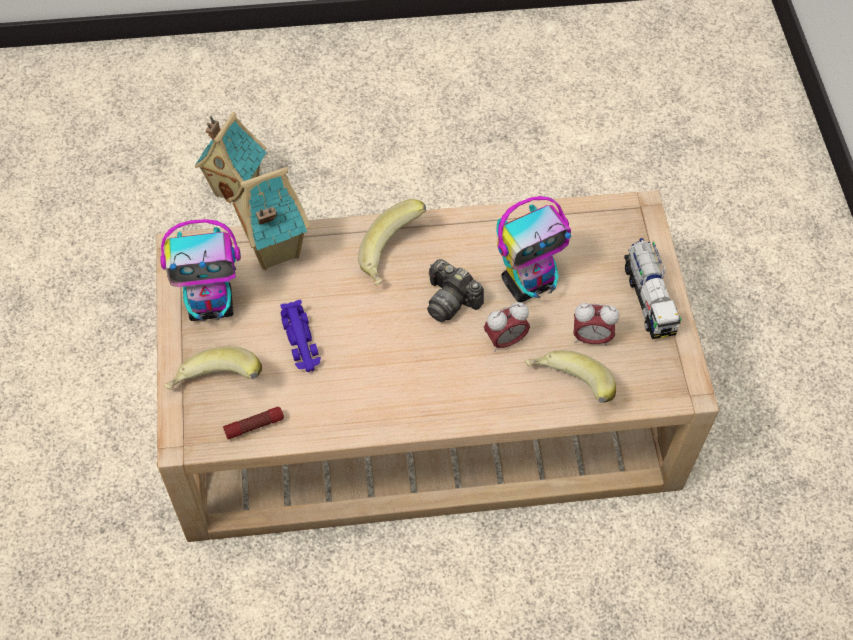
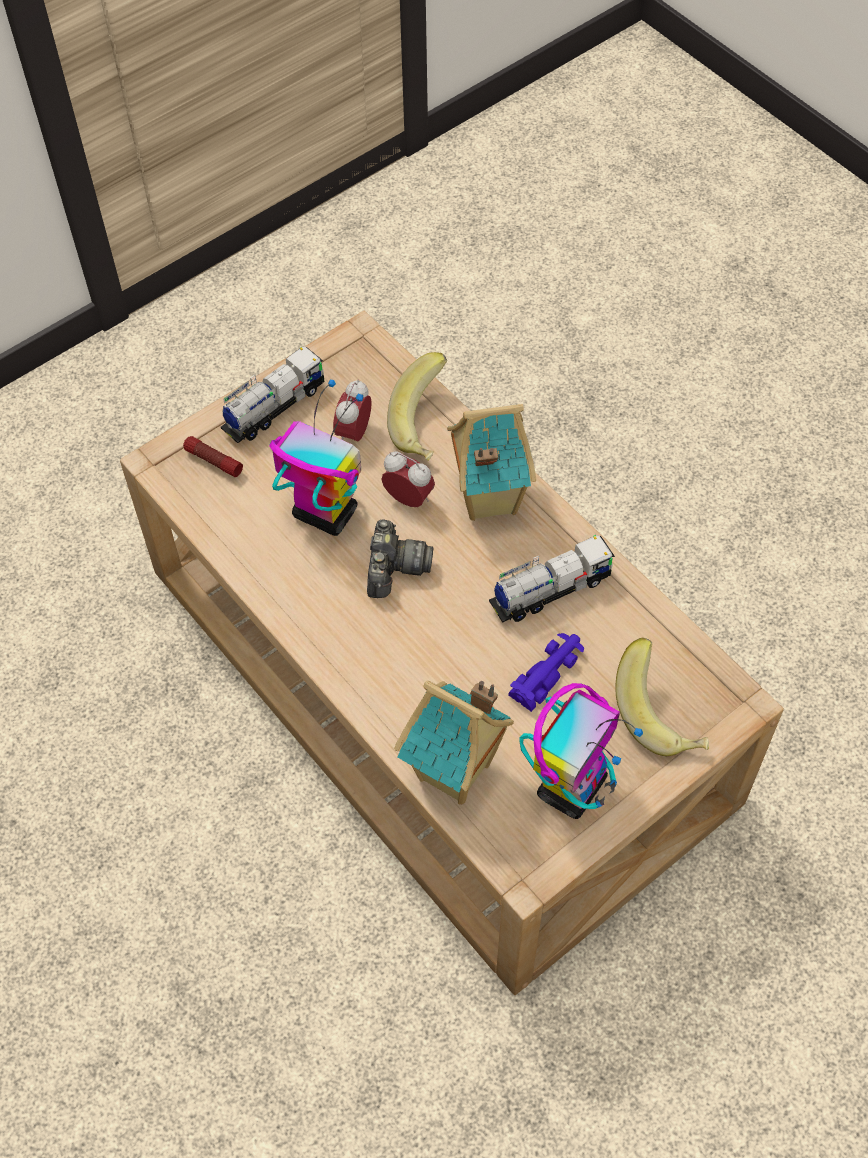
camera: 120 degrees left, 0 degrees up
(212, 305) = (572, 786): toy robot -> toy robot turned 75 degrees clockwise
(238, 189) = (271, 1082): toy house -> toy house (487, 498)
(254, 426) = (673, 651): flashlight -> flashlight (213, 461)
(361, 380) = (550, 590): none -> toy truck
(393, 256) = (378, 648): banana -> none
(591, 338) = (354, 433): alarm clock -> alarm clock turned 135 degrees counterclockwise

